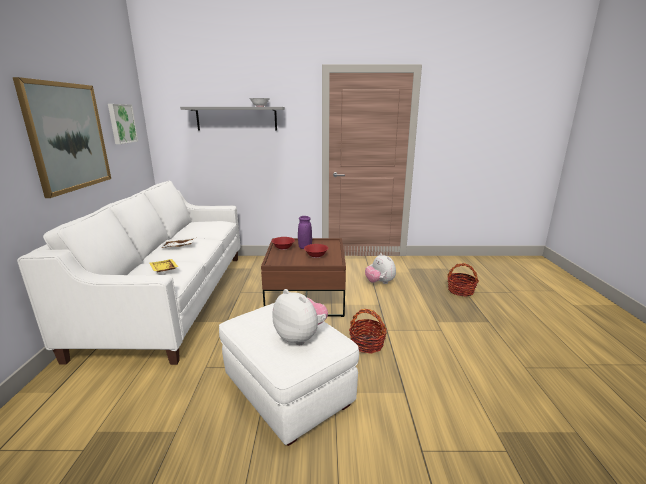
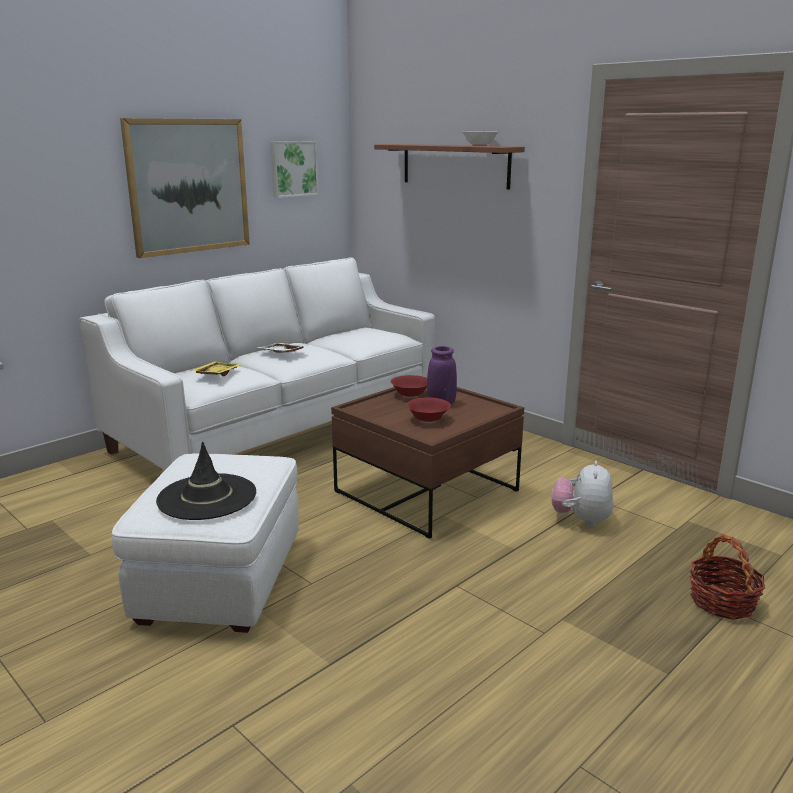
camera: 45 degrees right, 0 degrees up
(236, 118) = (455, 165): grey shelf -> brown shelf
(300, 337) = (207, 497): plush toy -> black hat
(367, 344) = (394, 586): basket -> none

